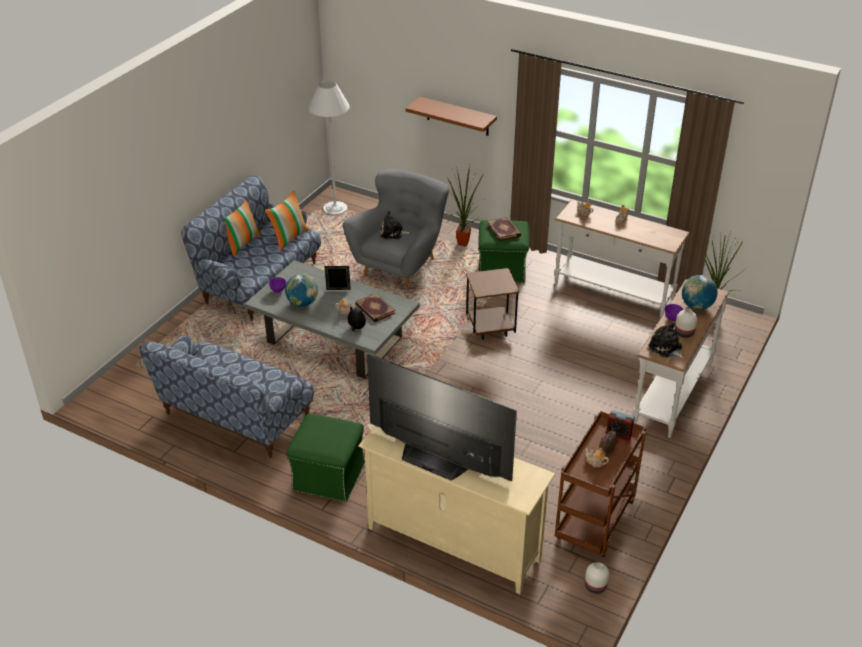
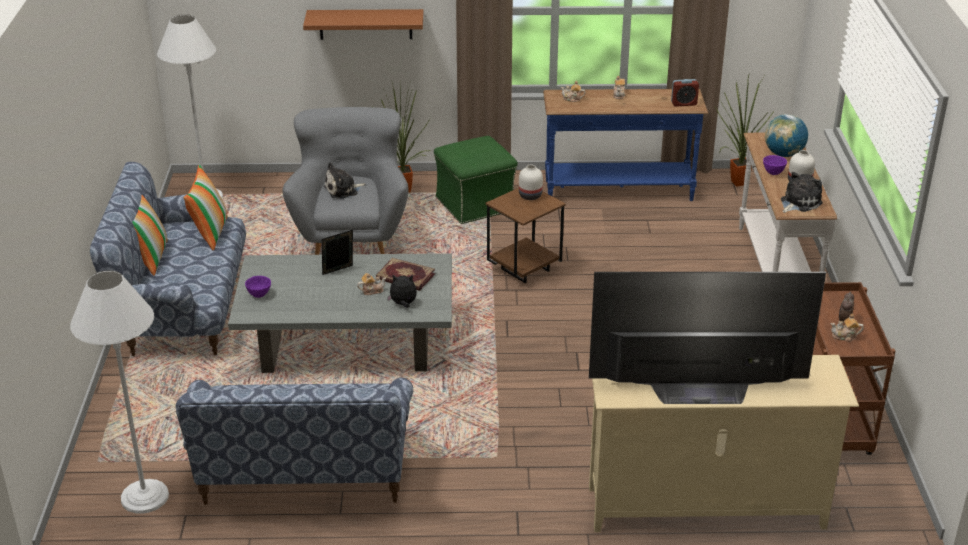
camera: 30 degrees left, 5 degrees down
(141, 396) = (144, 497): none -> white floor lamp
(302, 303) = (306, 299): globe -> none
(327, 476) = (489, 495): green ottoman -> none
(504, 230) = (475, 150): book -> none
(595, 587) = (892, 488): white vase -> white vase (531, 196)
(613, 292) = (618, 191): white console table -> blue console table
(619, 434) = (837, 301): alarm clock -> alarm clock (684, 103)
(666, 348) = (798, 202): plush toy -> plush toy turned 120 degrees clockwise

